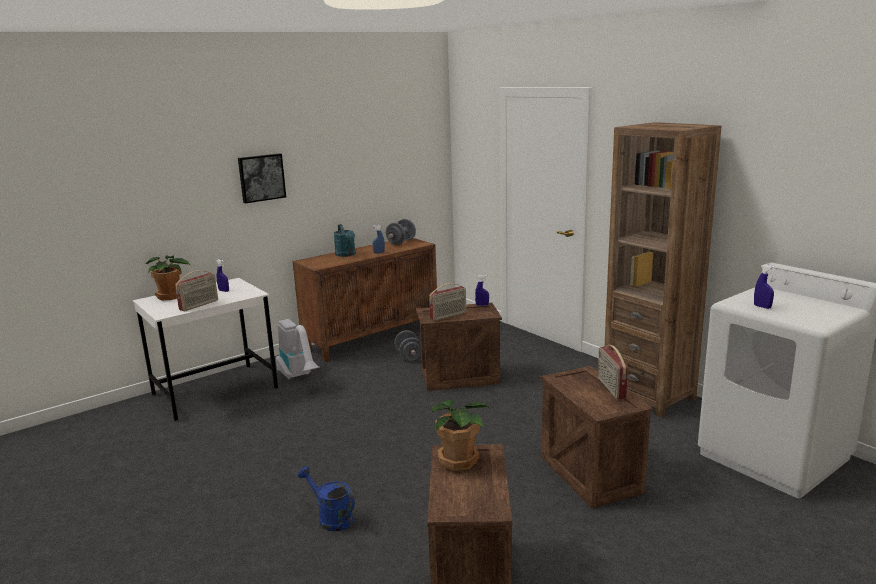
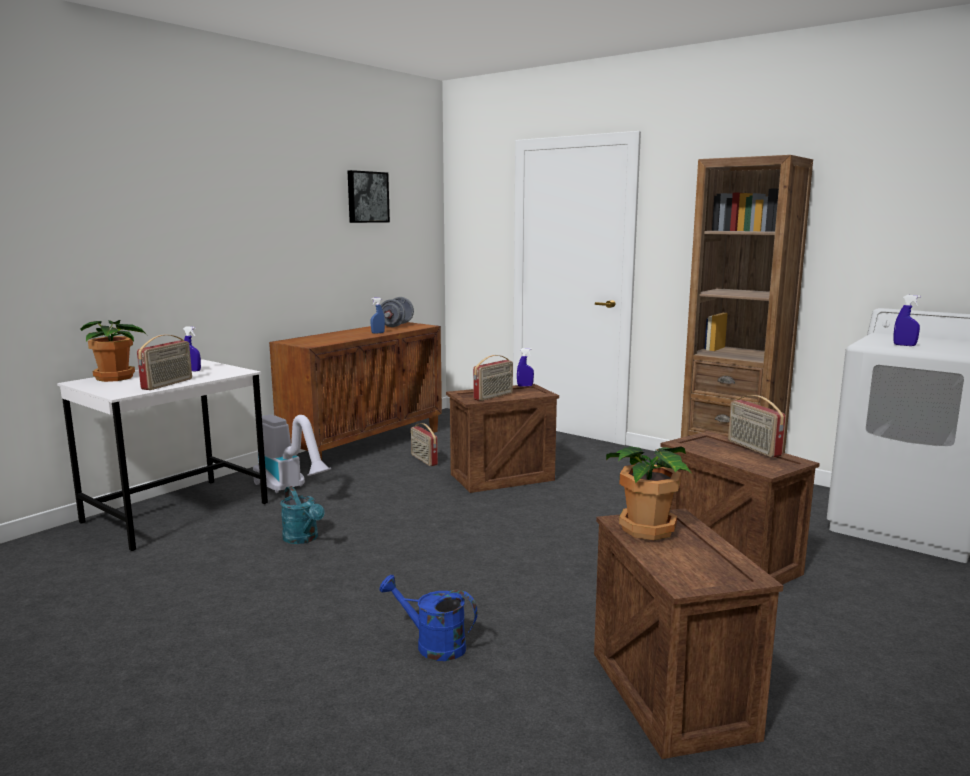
camera: 15 degrees left, 5 degrees down
(261, 177) = (233, 227): picture -> picture (367, 197)
(346, 255) = (337, 335): turquoise watering can -> turquoise watering can (303, 539)
(409, 356) = (423, 460): grey dumbbell -> radio

